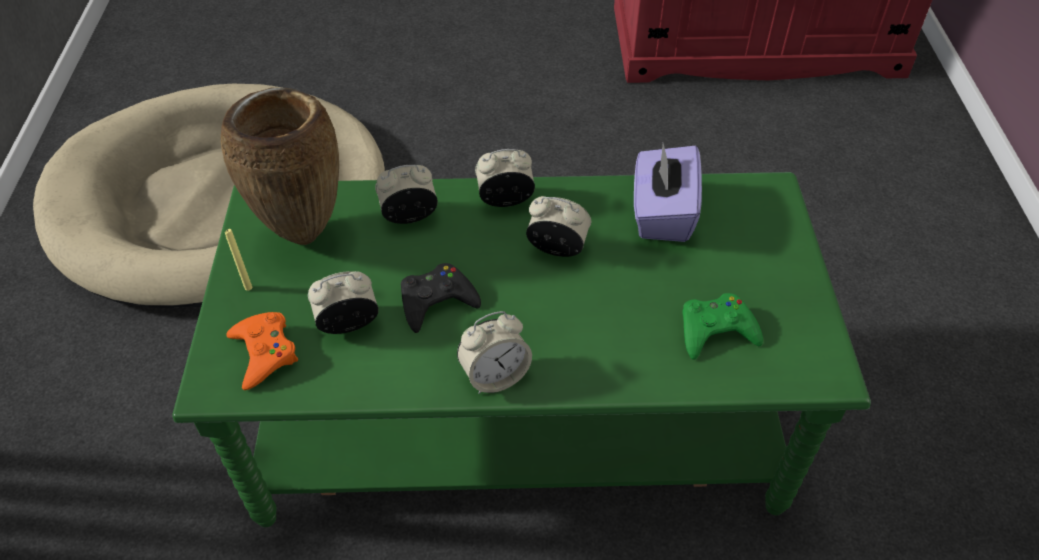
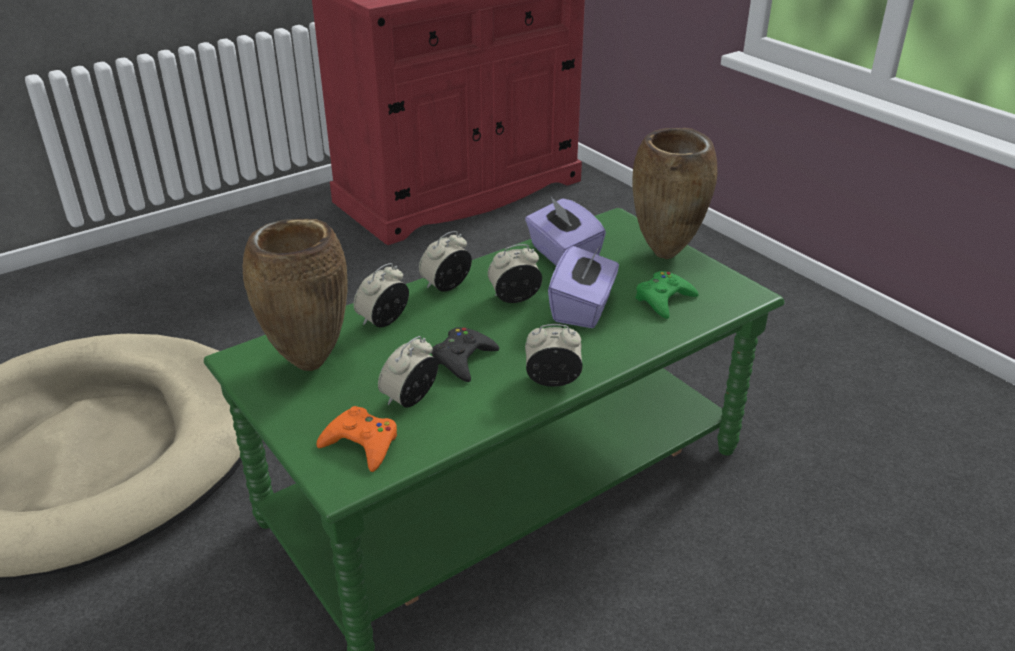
camera: 35 degrees left, 15 degrees down
(248, 287) = (299, 413): yellow candle -> none
(495, 376) = (552, 381): alarm clock -> alarm clock turned 120 degrees counterclockwise
(614, 297) = (583, 308): none -> purple tissue box
(782, 268) = (666, 255): none -> brown vase

